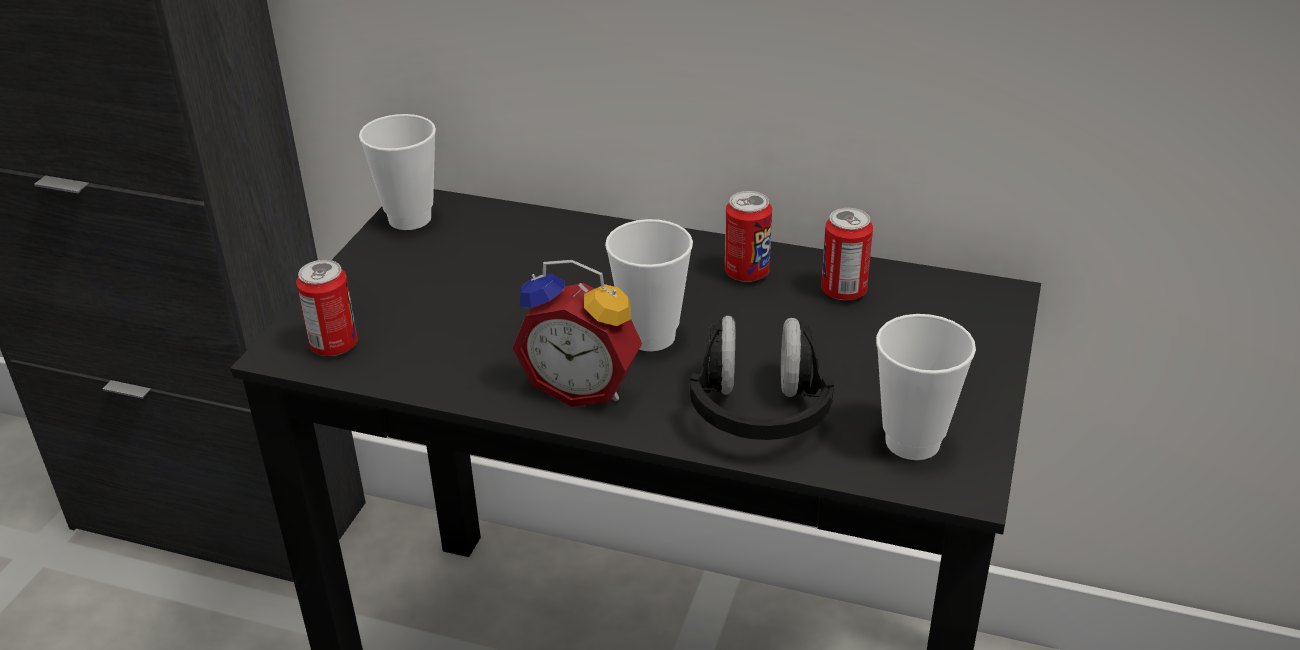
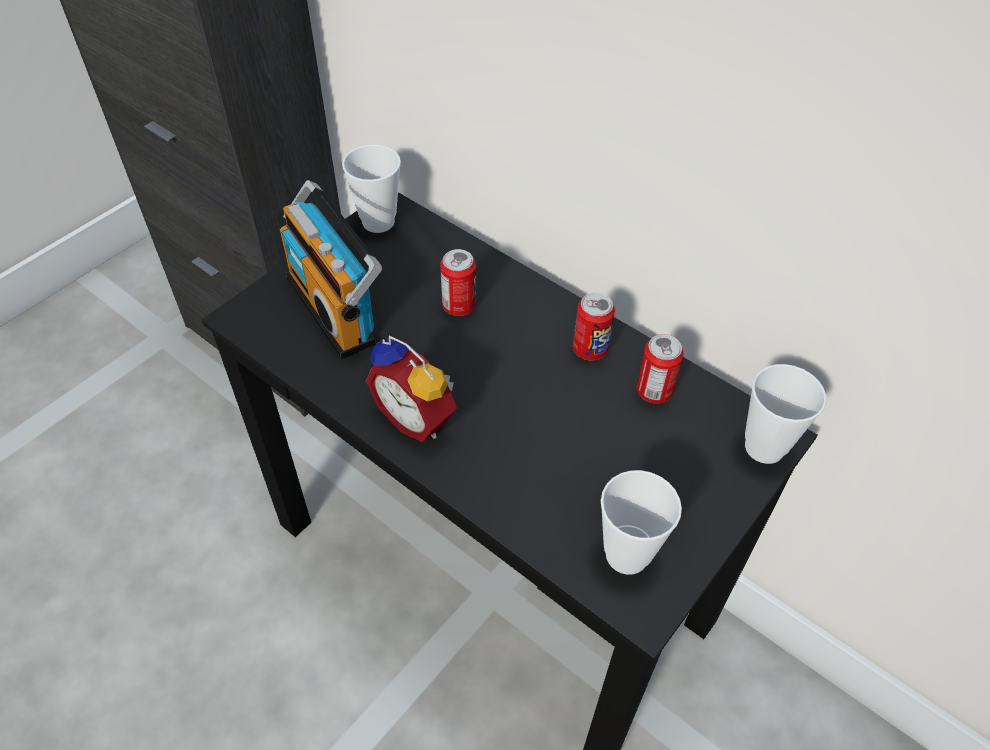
camera: 20 degrees right, 15 degrees up
(334, 346) = (273, 323): can -> can (459, 306)
(410, 312) = (336, 308): none -> radio
(651, 336) = (488, 387): cup -> cup (764, 447)
(759, 411) = (530, 484): black headphones -> none

